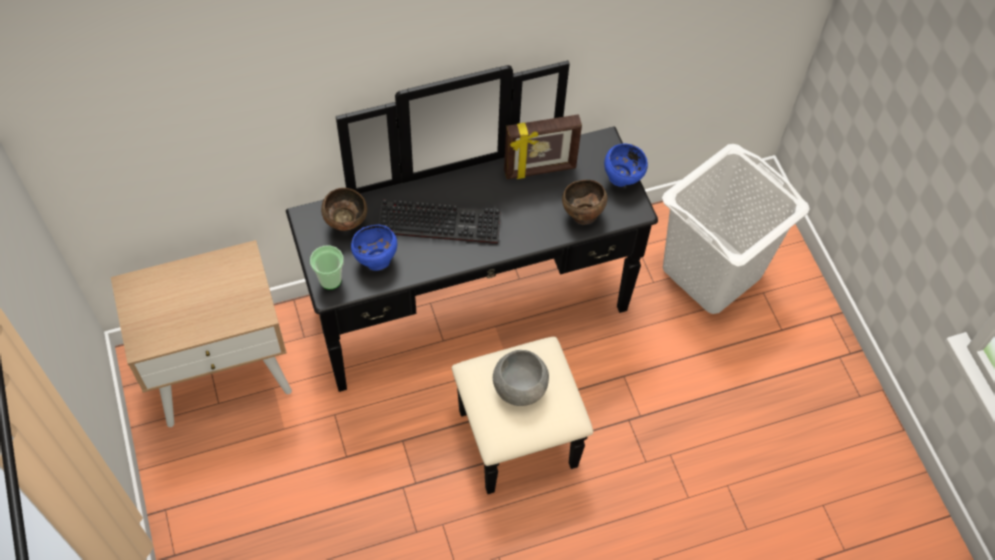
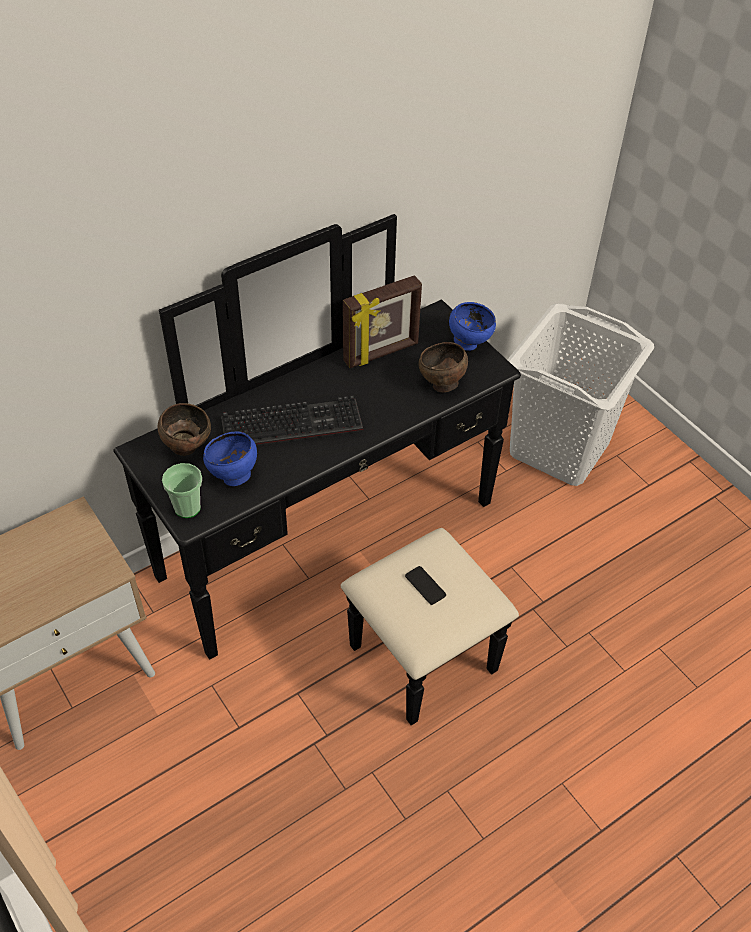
camera: 15 degrees left, 10 degrees down
(519, 388) = (425, 585): grey bowl -> phone

